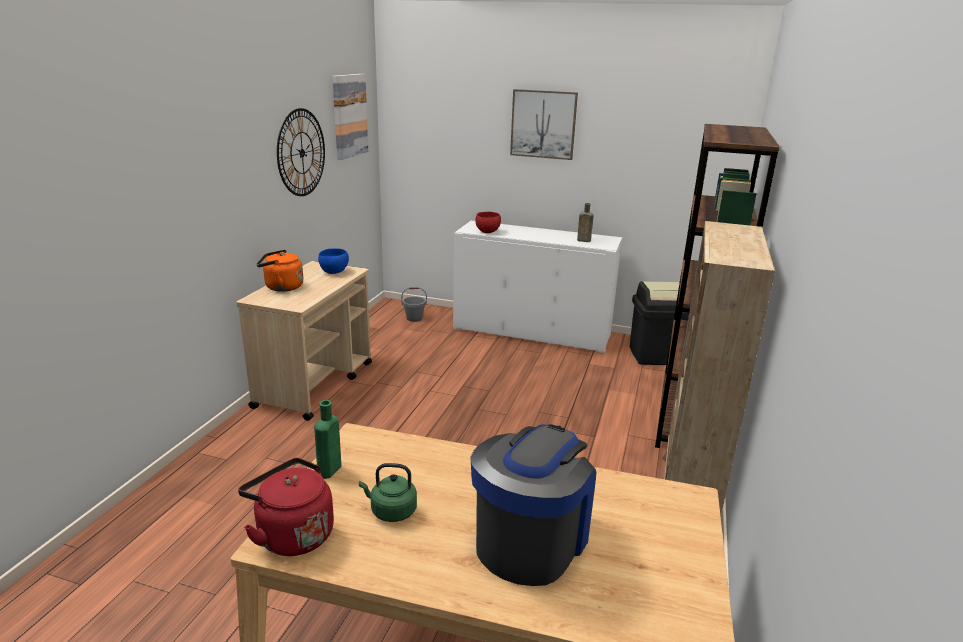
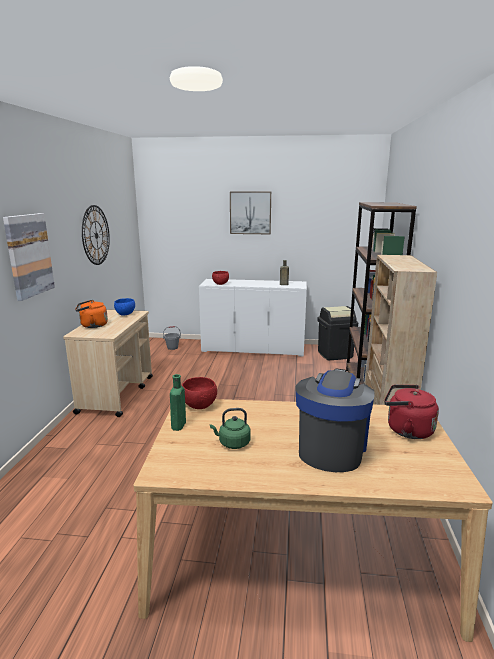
camera: 10 degrees left, 5 degrees down
(292, 534) = (171, 465): red kettle -> red kettle (406, 430)
(349, 115) = (121, 212): picture -> picture (29, 255)
(372, 441) = (199, 405): none -> red bowl

